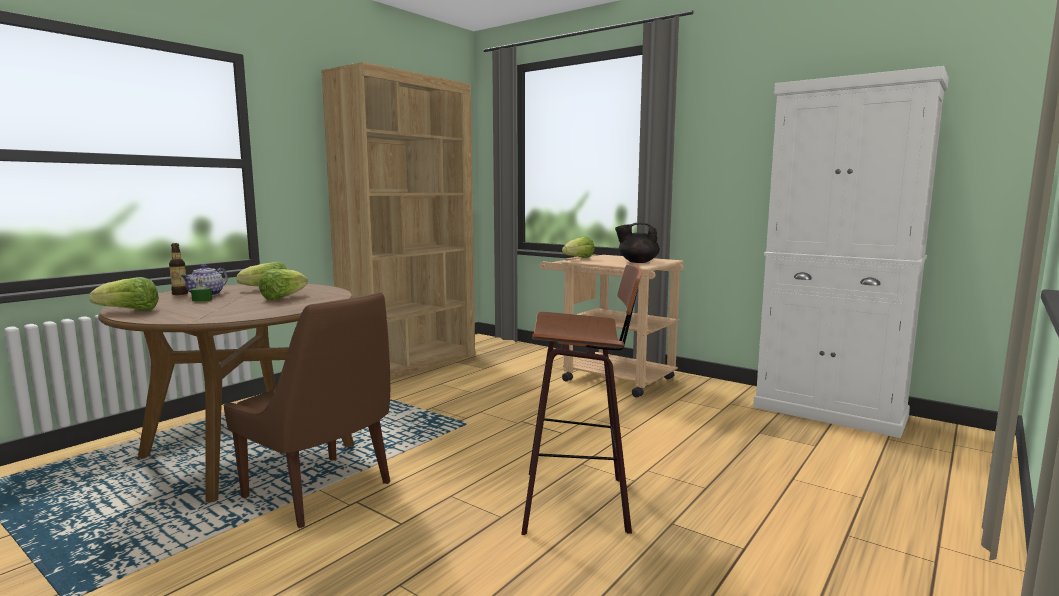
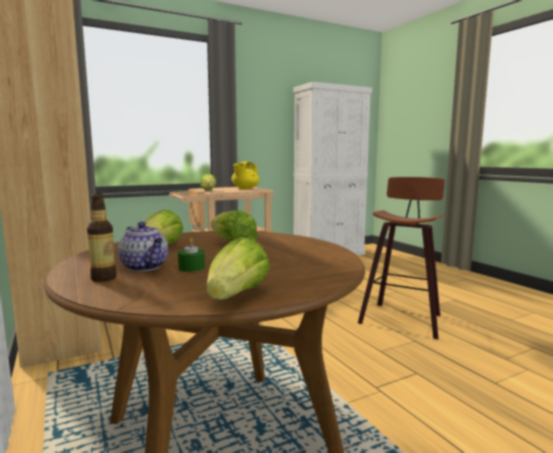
camera: 65 degrees left, 0 degrees up
(321, 492) = (351, 402): brown chair -> none
(637, 262) = (245, 188): black teapot -> yellow teapot

